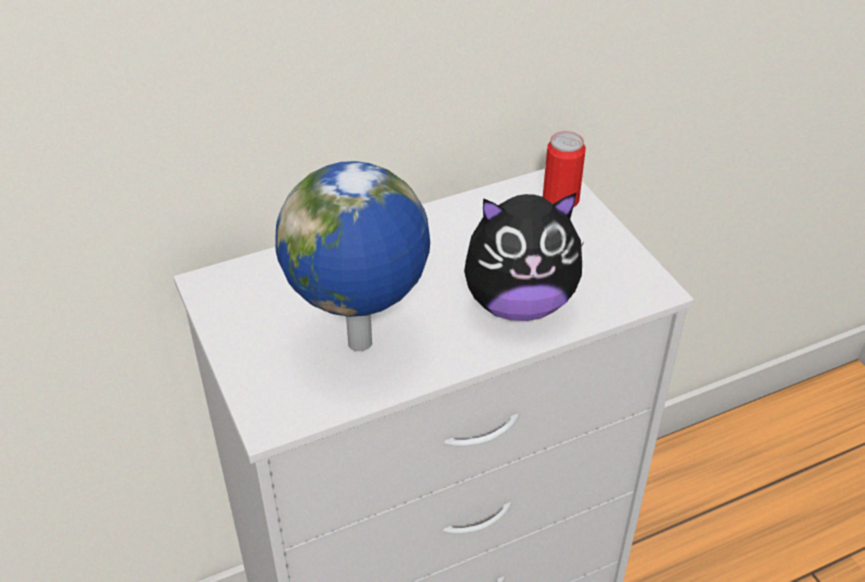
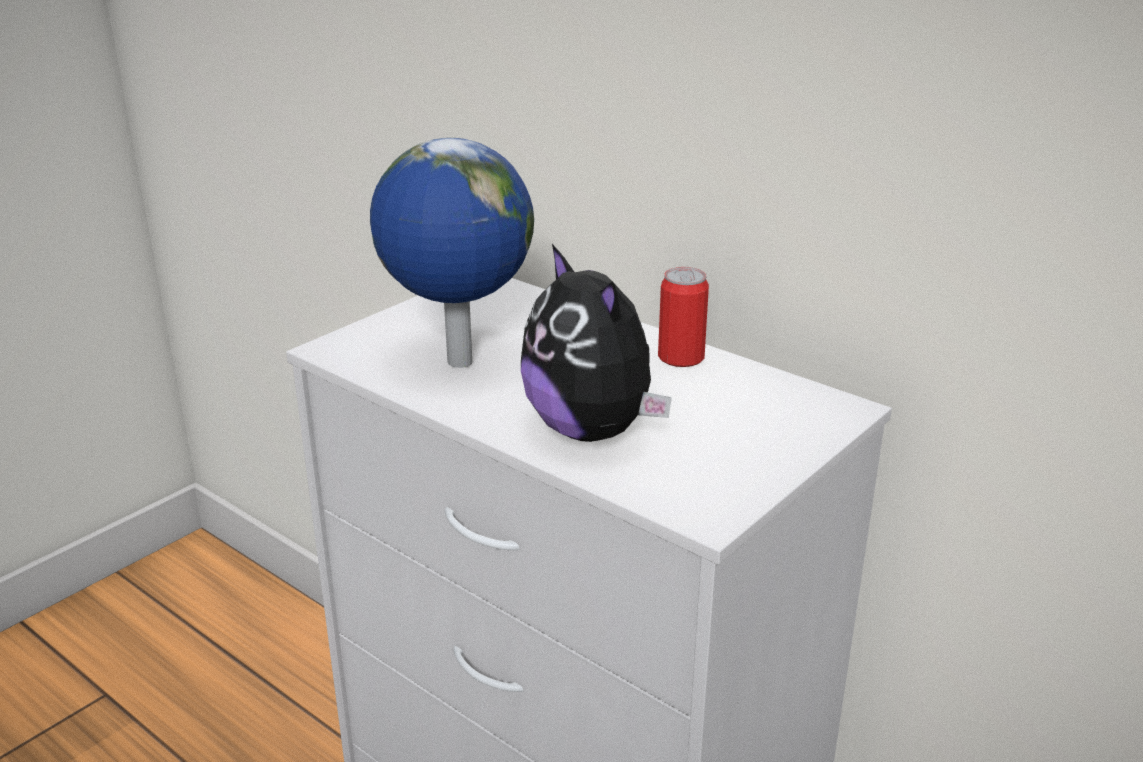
camera: 65 degrees right, 15 degrees down
(560, 199) = (811, 417): can -> can (681, 357)

